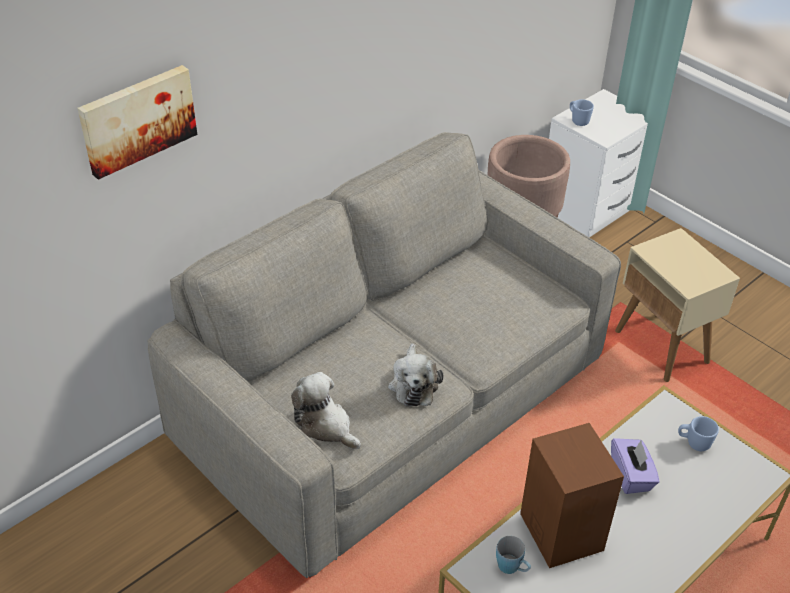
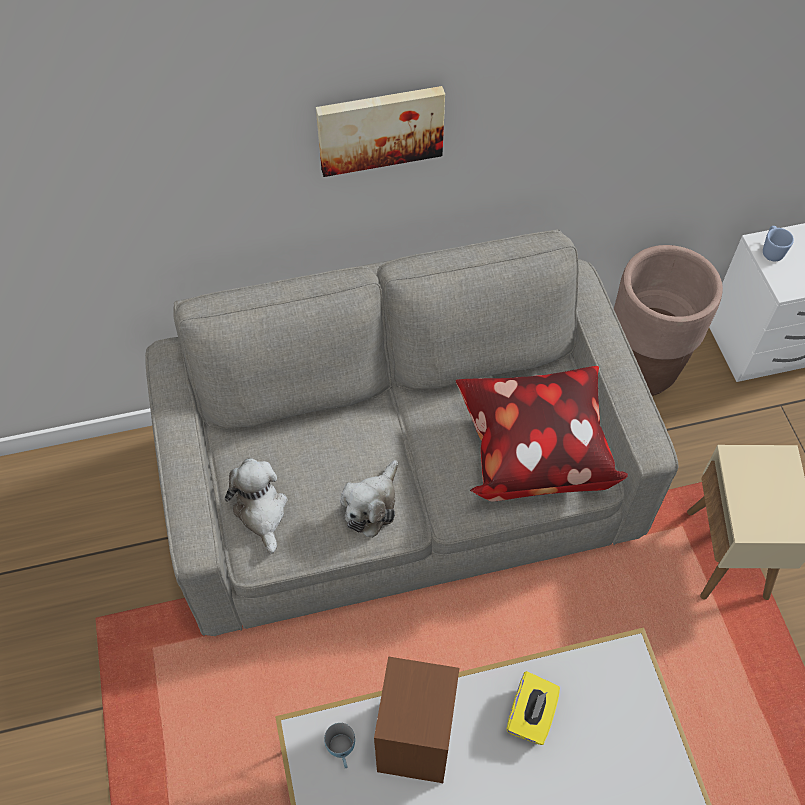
camera: 30 degrees right, 15 degrees up
(137, 119) = (132, 149): picture -> picture (380, 128)
(506, 300) = (532, 450): none -> pillow
(631, 476) = (531, 715): purple tissue box -> yellow tissue box
(694, 443) = (626, 713): blue mug -> none

